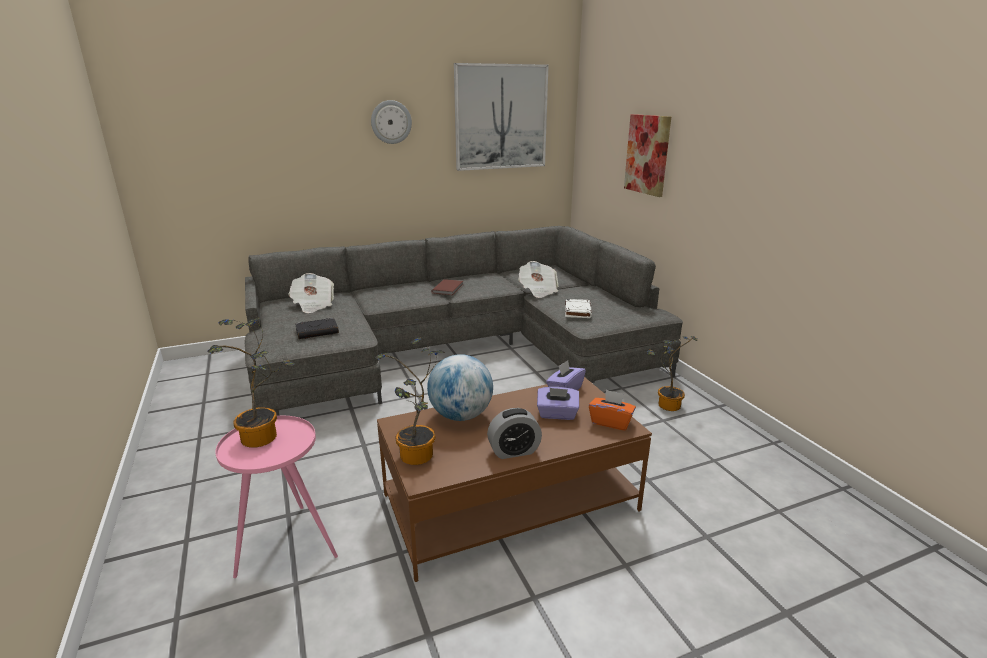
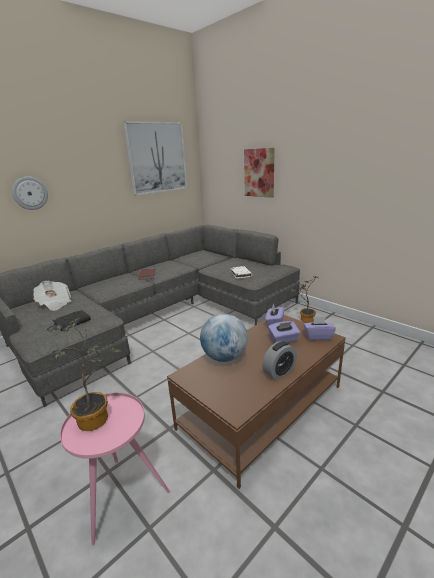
camera: 20 degrees left, 0 degrees up
(391, 122) = (85, 164): wall clock -> wall clock (30, 193)
(416, 458) = (220, 397): potted plant -> none
(538, 290) = (206, 266): newspaper -> none
(611, 422) = (318, 336): orange tissue box -> purple tissue box

